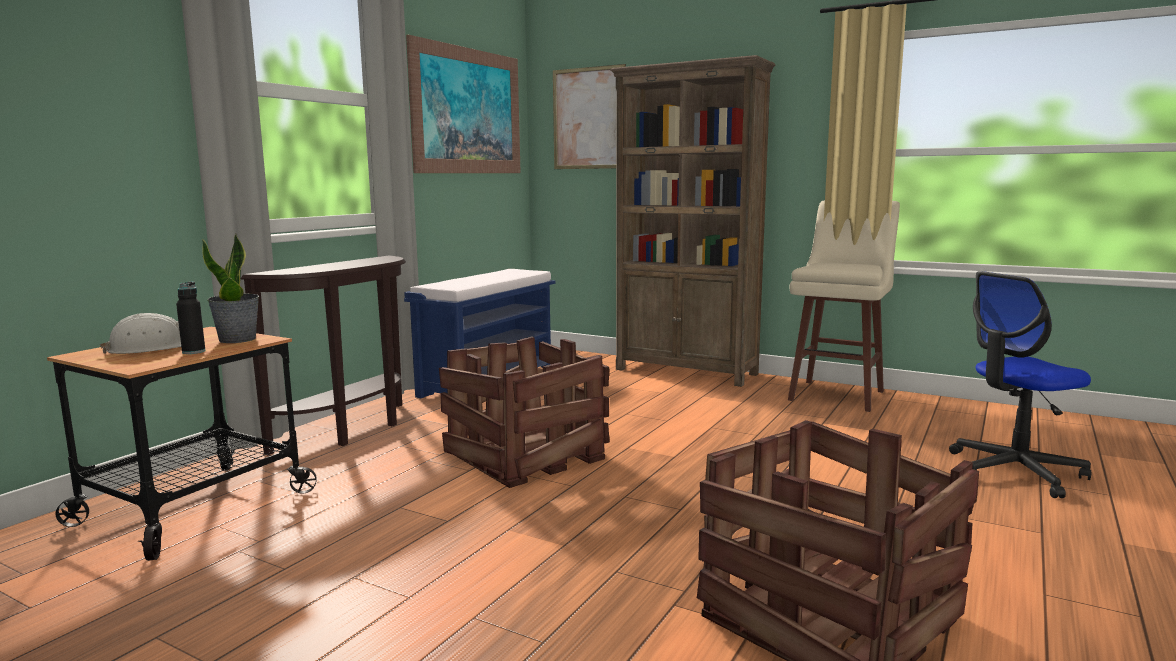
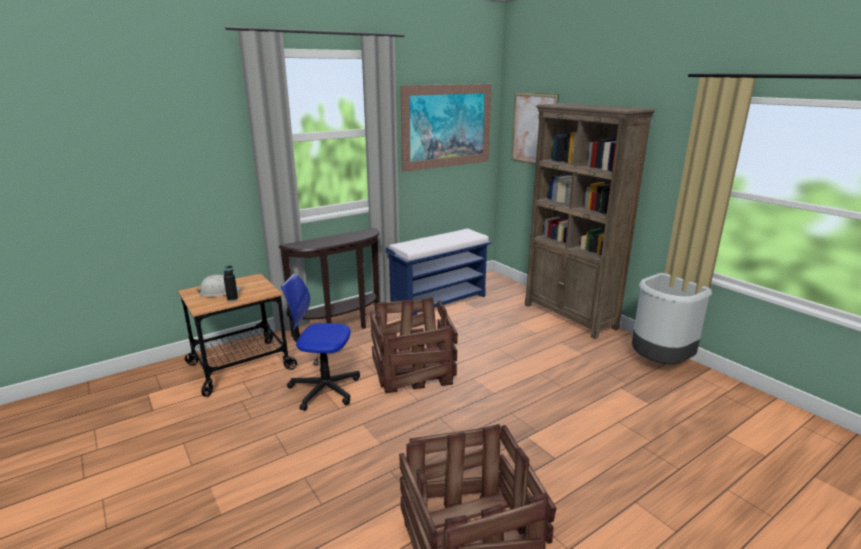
camera: 25 degrees right, 10 degrees up
(238, 339) = (259, 290): potted plant -> none
(838, 395) = (658, 363): beige stool -> grey trash can
(1014, 471) = (718, 472): office chair -> office chair (324, 389)

